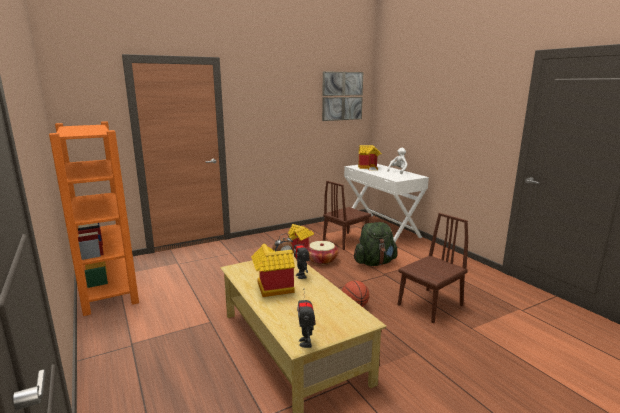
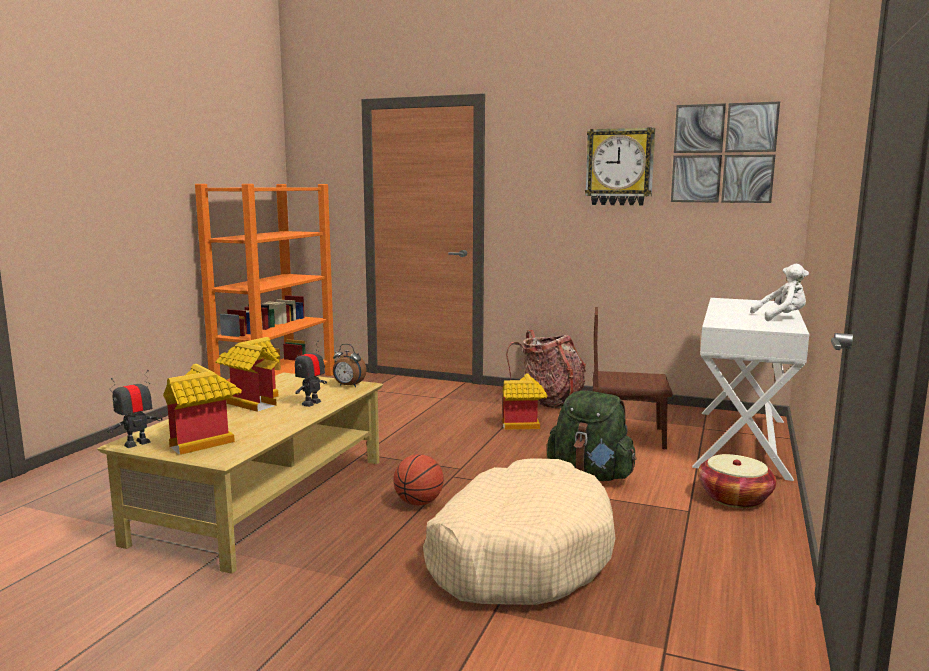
camera: 50 degrees right, 5 degrees down
(281, 236) = (550, 401): none -> backpack
(298, 103) = (619, 167): none -> wall clock
(322, 260) = (525, 443): basket -> basket (734, 498)
(370, 168) = (744, 306): toy house -> toy house (205, 441)
(430, 305) = (519, 554): brown chair -> beige dog bed

